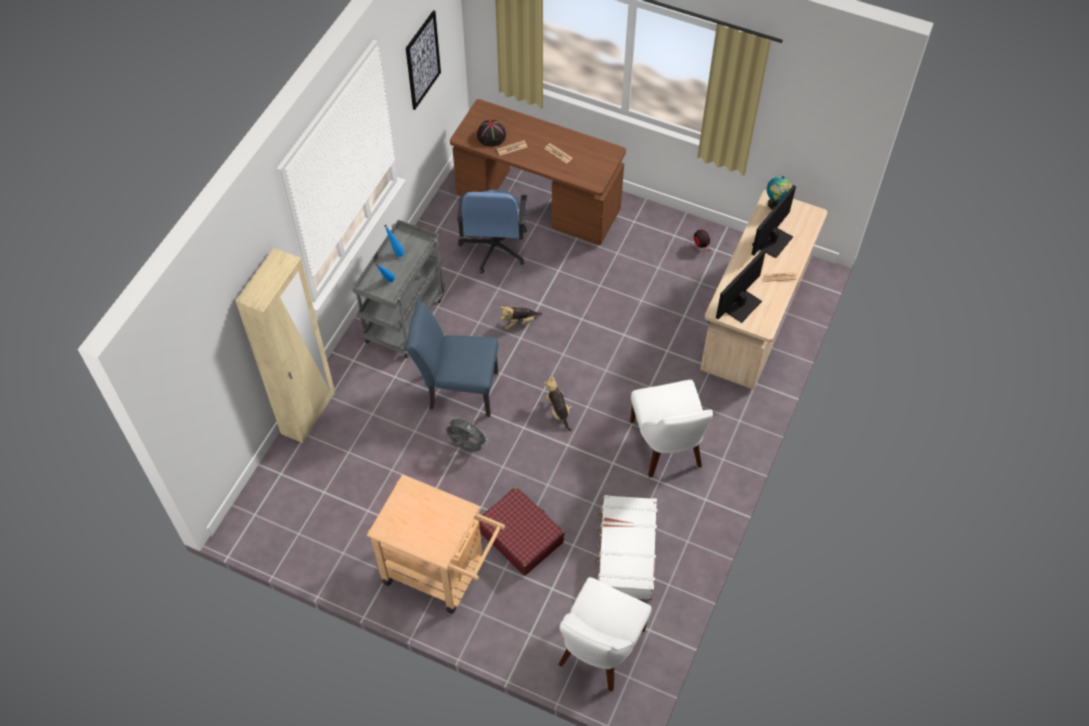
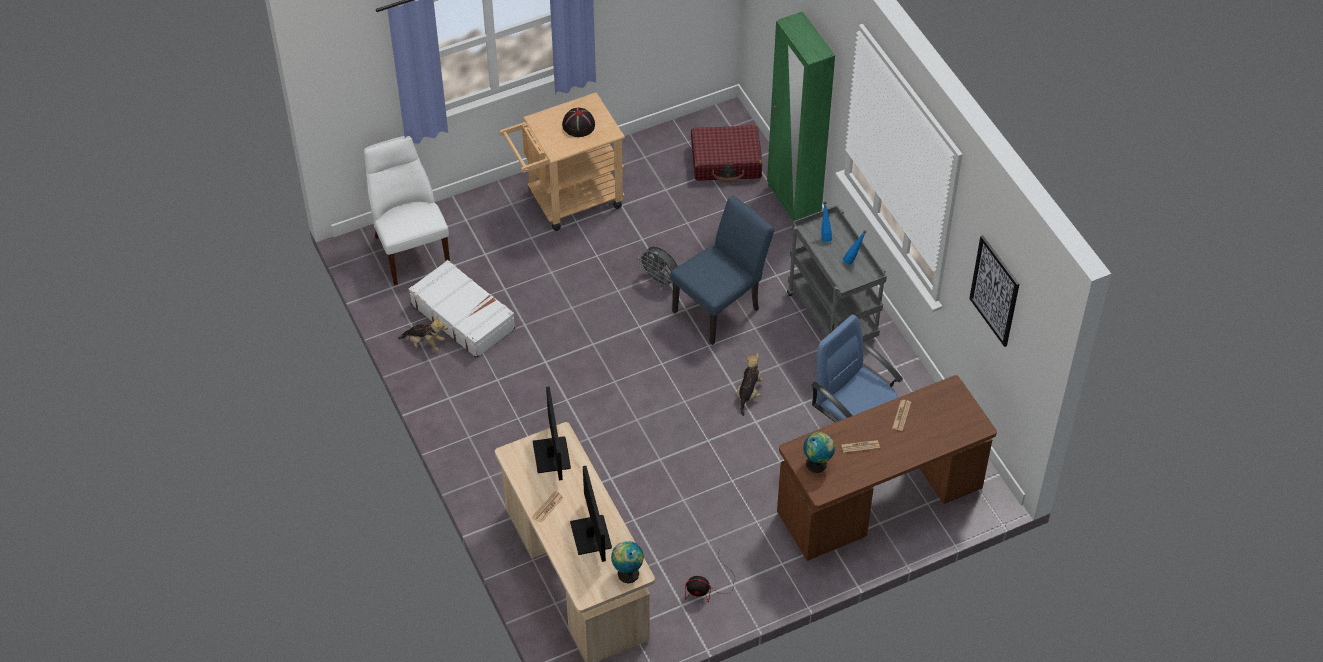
camera: 130 degrees right, 5 degrees down
(308, 414) = (793, 203): beige wardrobe -> green wardrobe
(466, 446) = (660, 280): grey fan -> grey fan turned 60 degrees clockwise
(491, 136) = (933, 410): black hat -> black hat (578, 125)
(520, 536) = (546, 263): red suitcase -> red suitcase (726, 161)
(558, 411) = (630, 359): plush toy -> plush toy (425, 343)
(594, 166) = (817, 463): none -> globe
(667, 447) = (520, 407): white chair -> none

